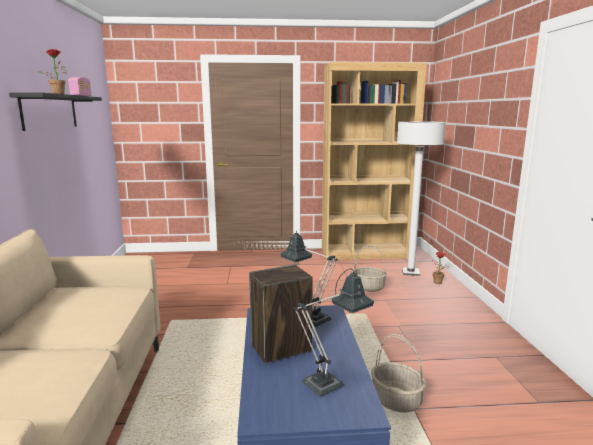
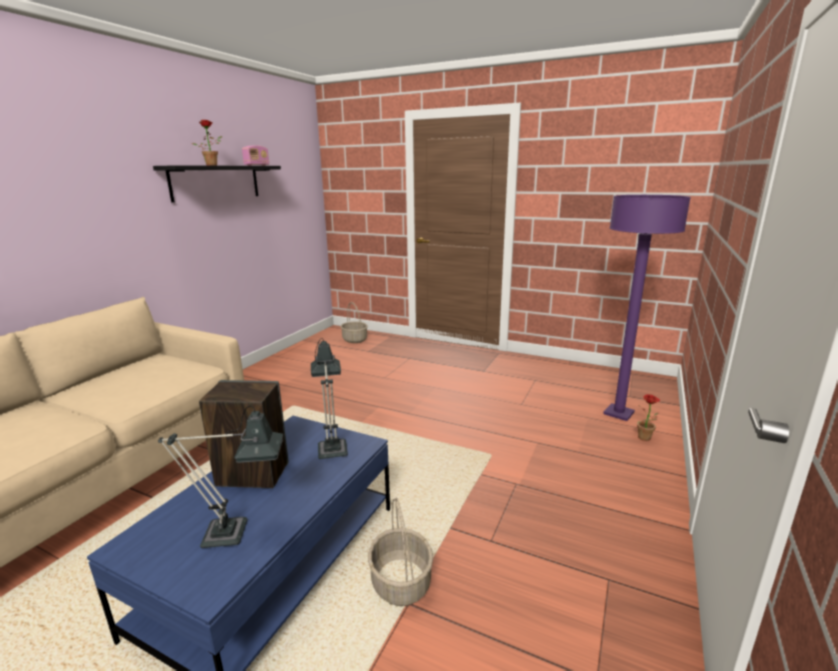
camera: 30 degrees right, 5 degrees up
(366, 253) = (584, 373): brown bookcase -> none
(369, 287) = (536, 420): basket -> basket (355, 339)
(410, 272) = (618, 413): white floor lamp -> purple floor lamp

